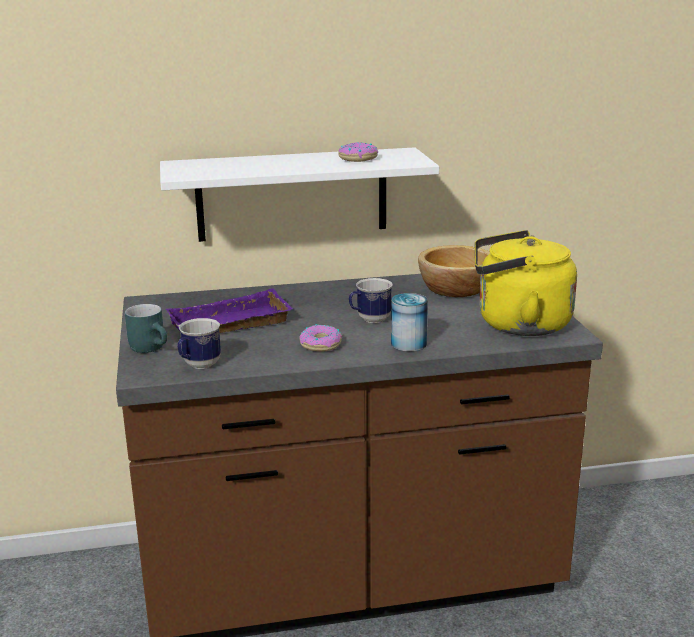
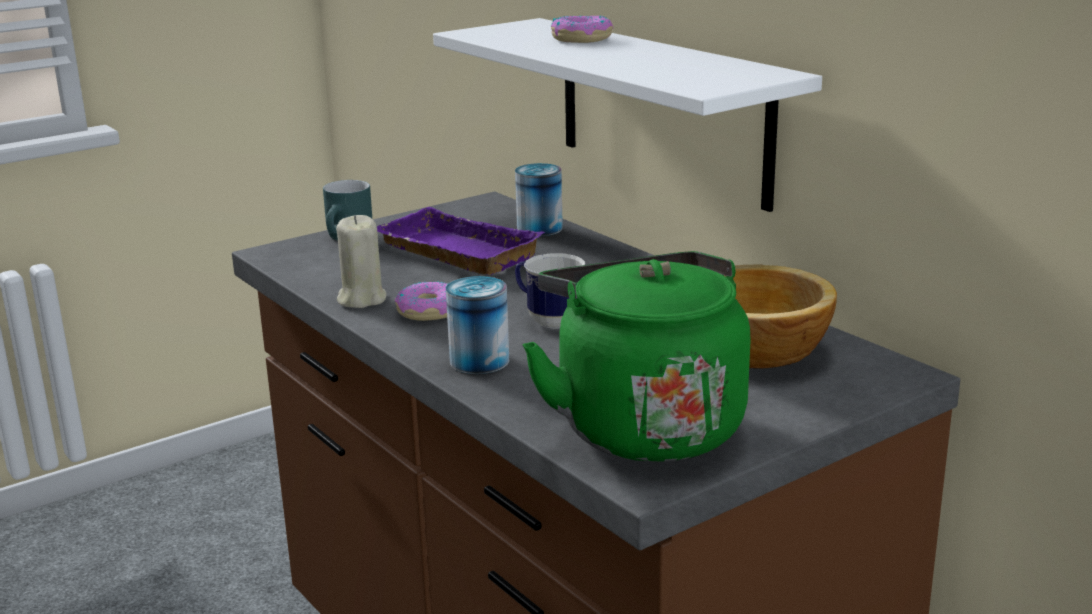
camera: 65 degrees right, 0 degrees up
(198, 366) = (312, 269): mug -> none
(220, 297) = (539, 228): none -> can
(276, 359) = (361, 299): none -> beige candle
(358, 158) = (679, 65): donut -> donut (581, 39)
(517, 324) = (644, 425): yellow kettle -> green kettle

